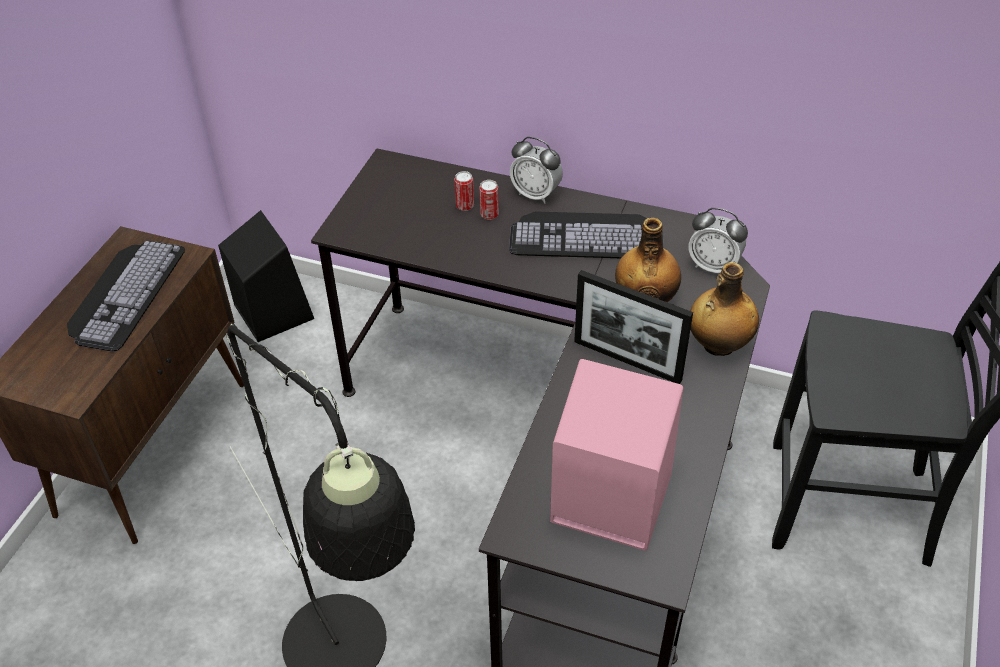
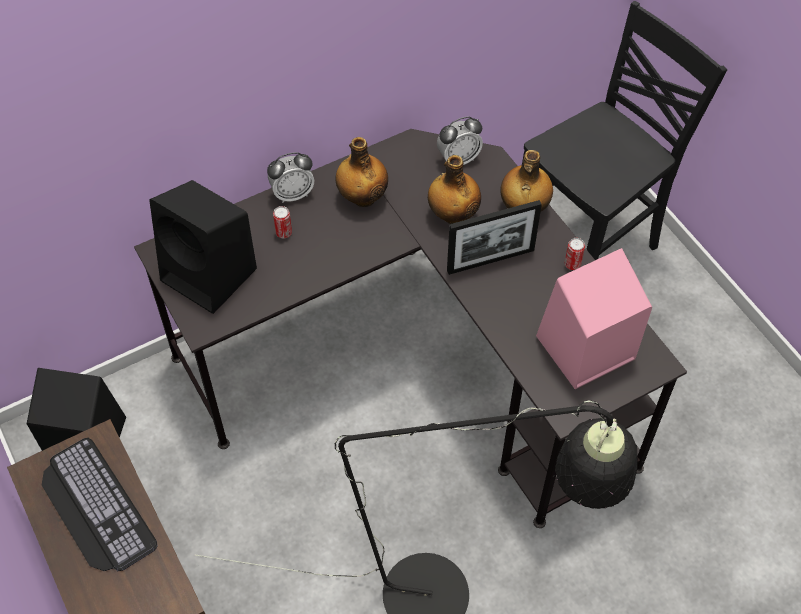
camera: 50 degrees left, 10 degrees up
(397, 203) = (211, 275): none -> black speaker
(465, 206) = (259, 240): can -> can (572, 264)
(587, 235) = (362, 197): keyboard -> bottle

